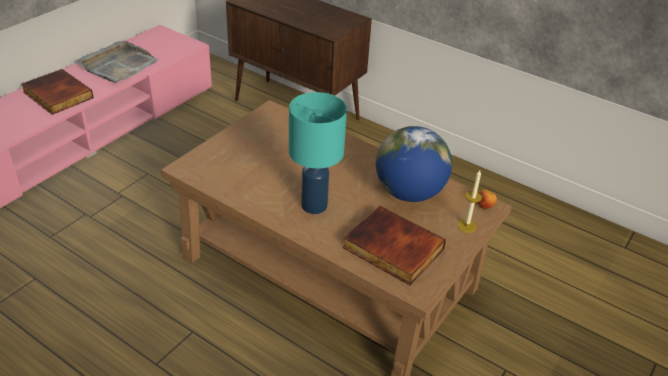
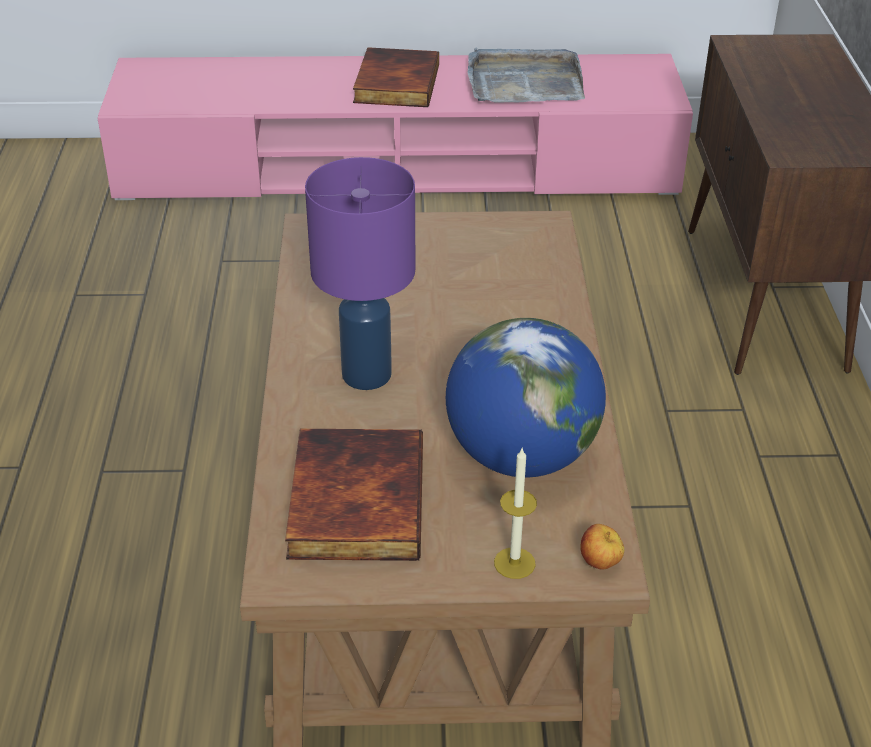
camera: 55 degrees right, 0 degrees up
(313, 205) = (365, 374): turquoise table lamp -> purple table lamp

